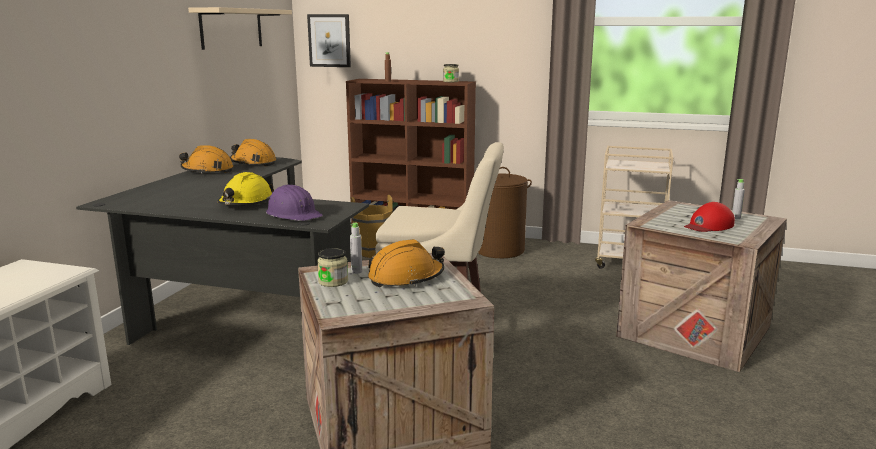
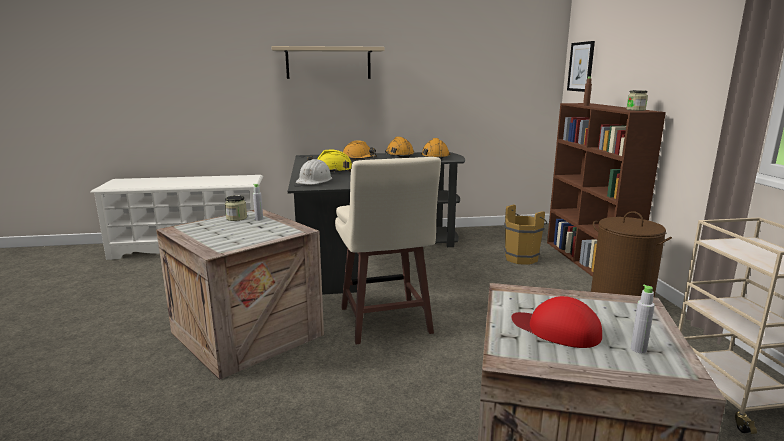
camera: 65 degrees right, 0 degrees up
(231, 28) = (471, 55): beige shelf -> beige shelf (328, 63)
(293, 214) = (314, 180): purple hard hat -> white hard hat
(406, 278) = (253, 231): orange hard hat -> orange hard hat (359, 159)

